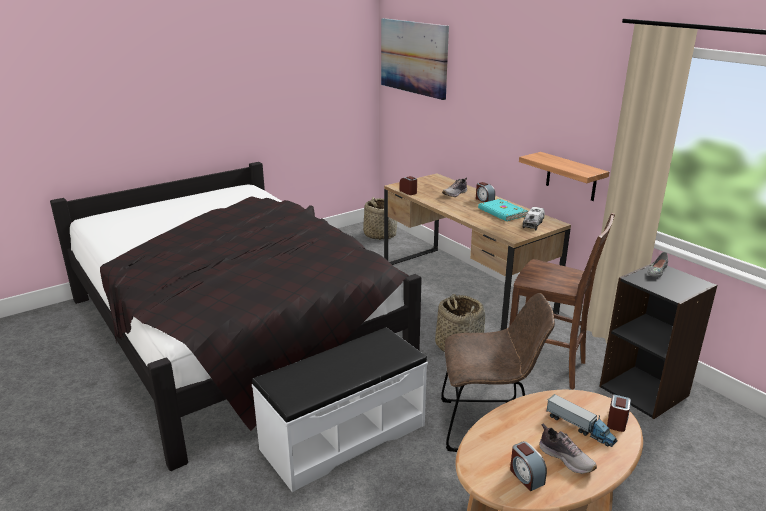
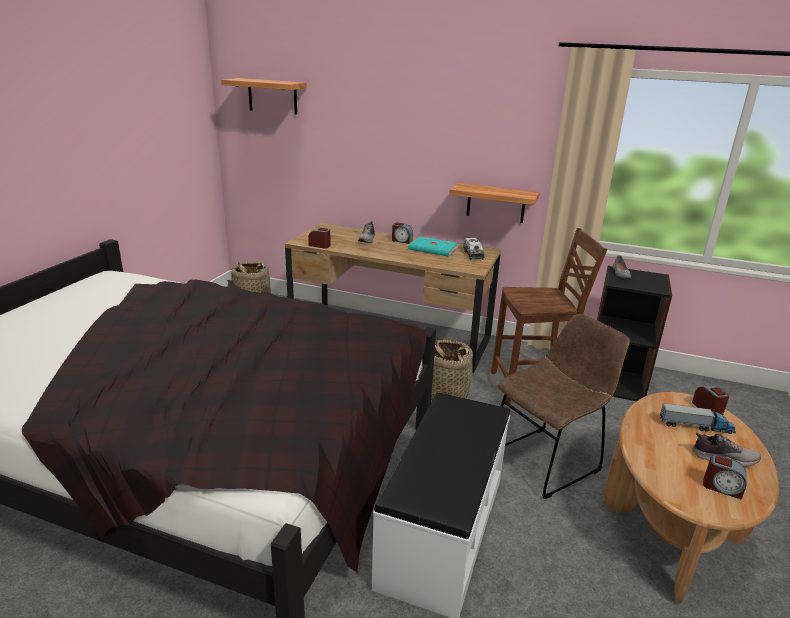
camera: 35 degrees left, 0 degrees up
(414, 57) = (272, 96): picture -> shelf

